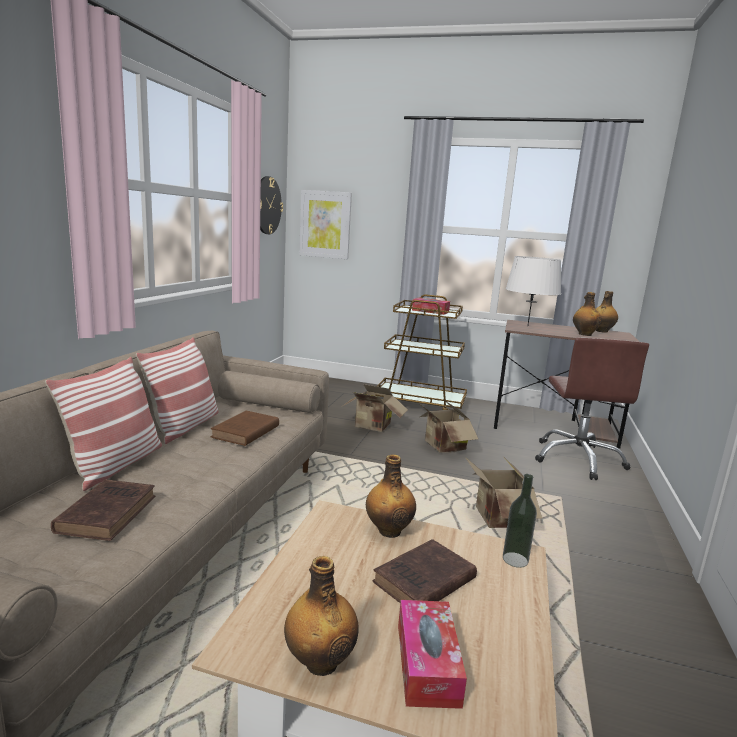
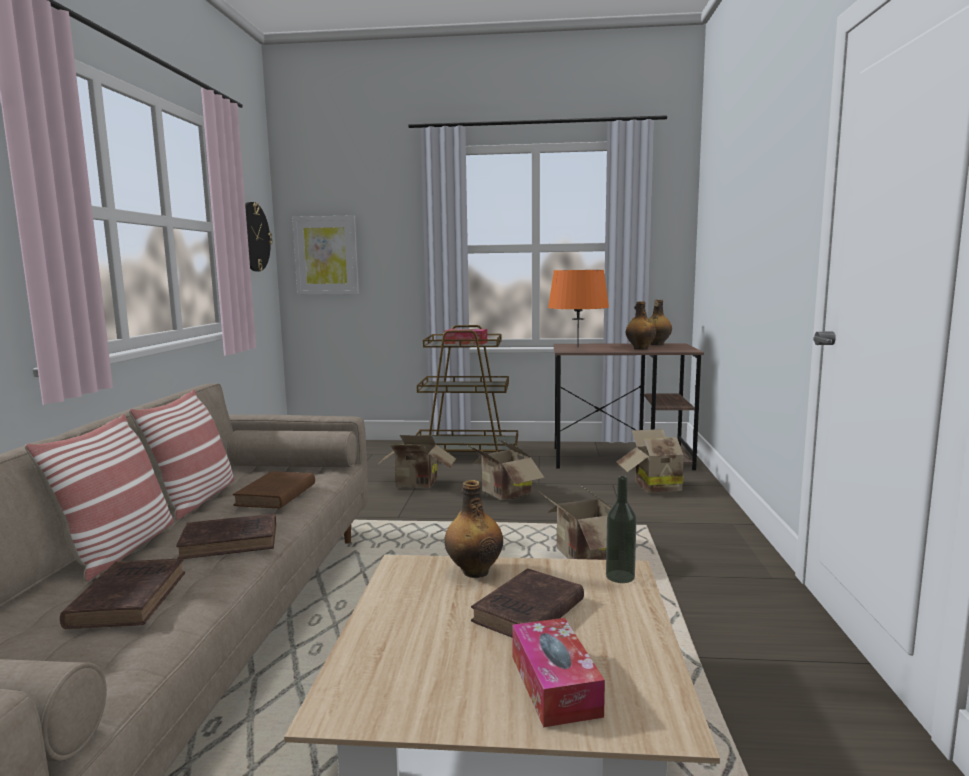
camera: 10 degrees left, 5 degrees down
(199, 472) = (233, 541): none -> brown book
(320, 661) = (435, 705): bottle -> none
(527, 326) = (578, 347): white table lamp -> orange table lamp
(578, 459) = (655, 486): brown office chair -> cardboard box

